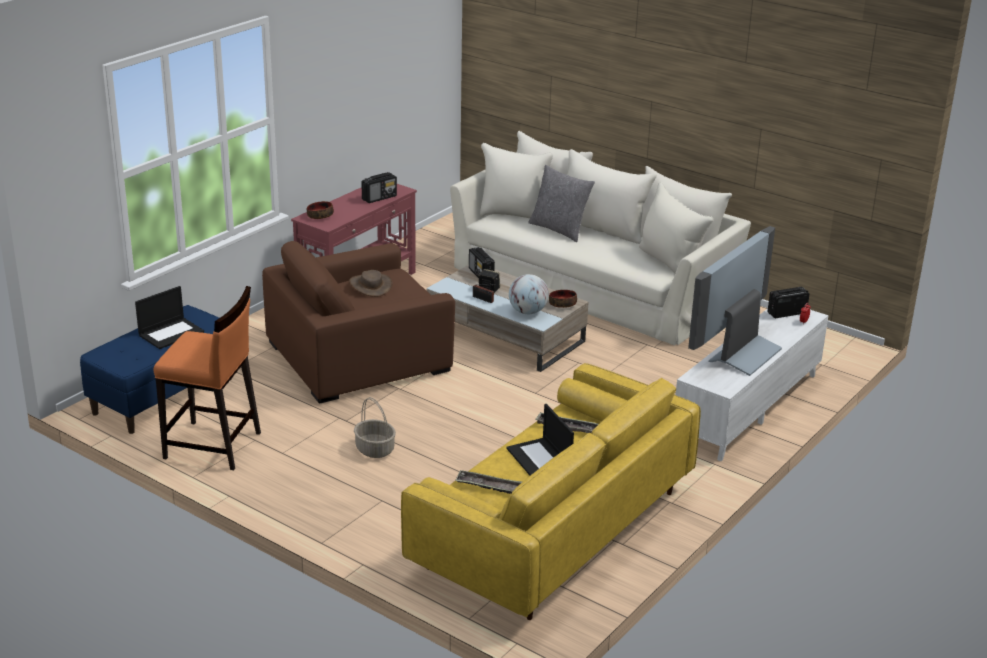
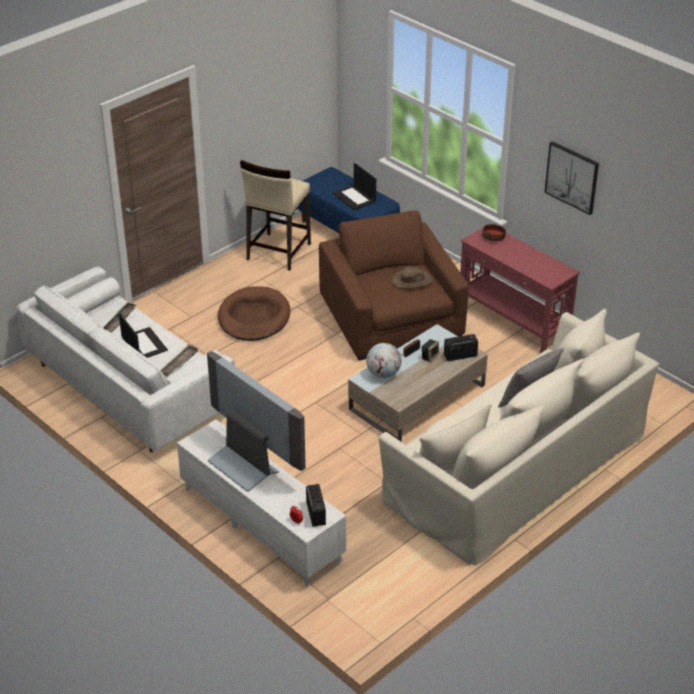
camera: 100 degrees right, 10 degrees up
(213, 446) = (278, 252): orange stool -> beige stool
(339, 94) = (572, 177): none -> picture
(375, 449) = (254, 317): basket -> brown dog bed
(379, 198) = (532, 268): radio -> none
(540, 459) = (143, 344): laptop -> laptop turned 75 degrees clockwise
(553, 529) = (130, 387): yellow sofa -> white sofa
(563, 304) = (395, 396): bowl -> none

